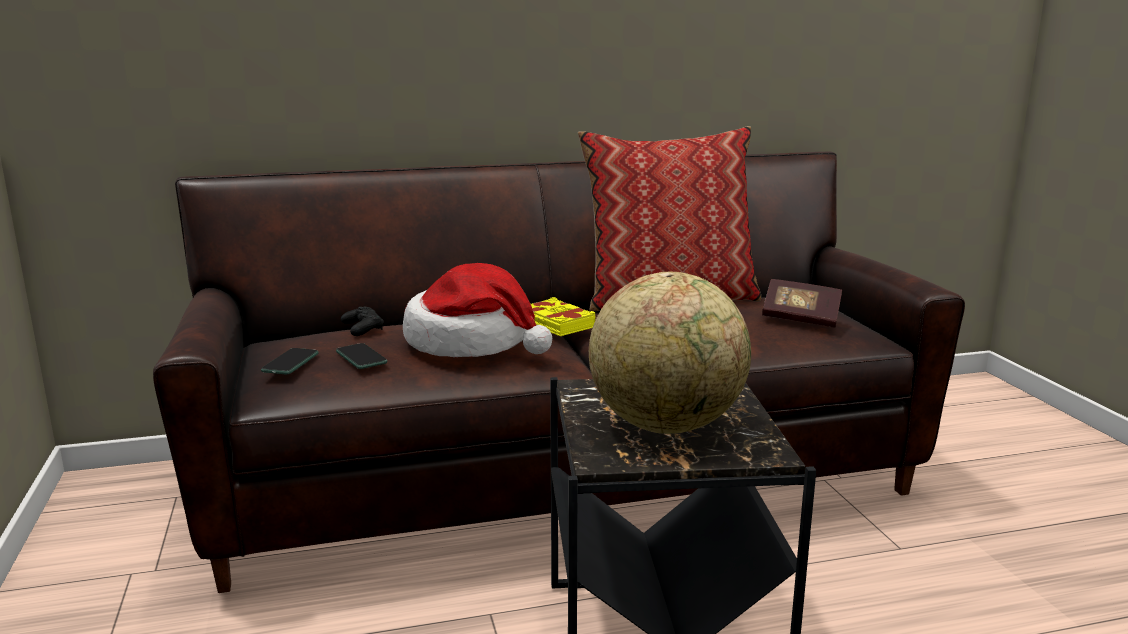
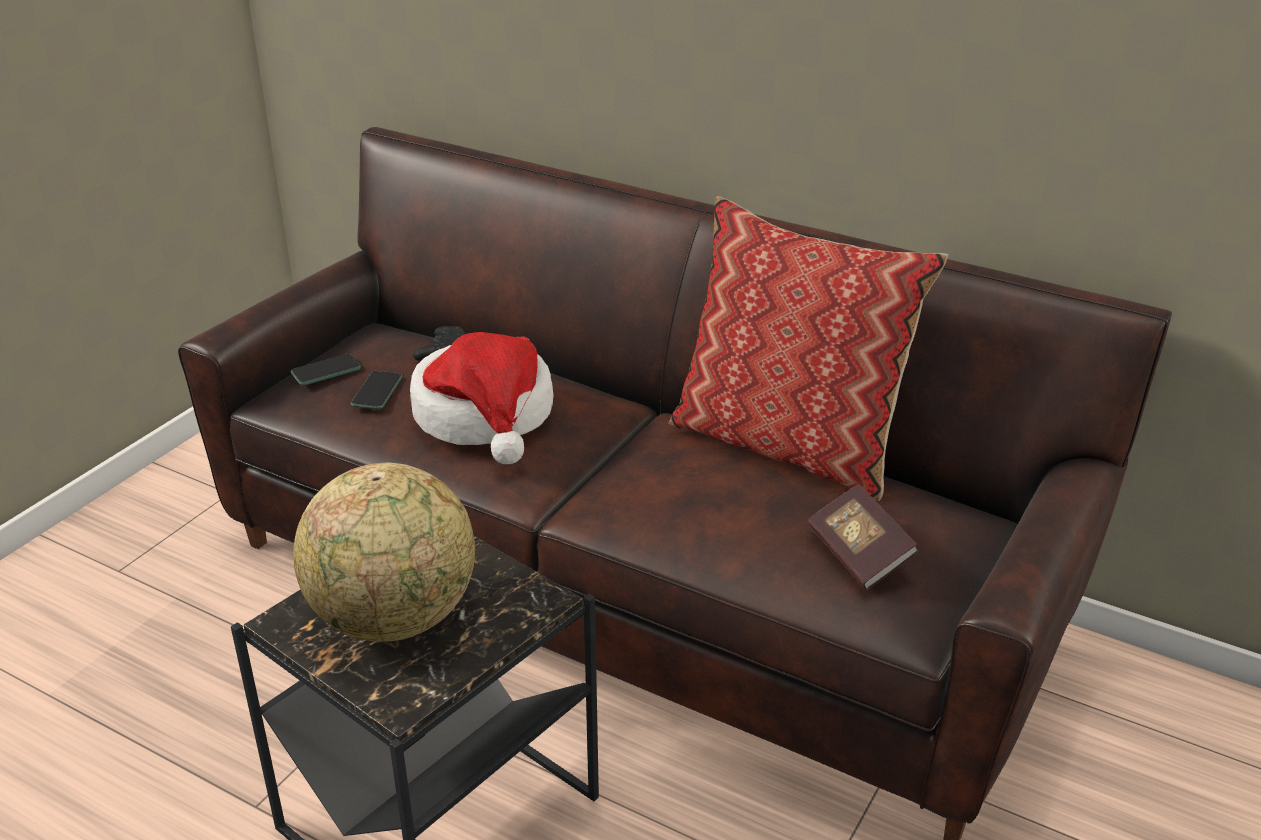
camera: 45 degrees right, 15 degrees up
(556, 324) = (610, 426): yellow book -> none

